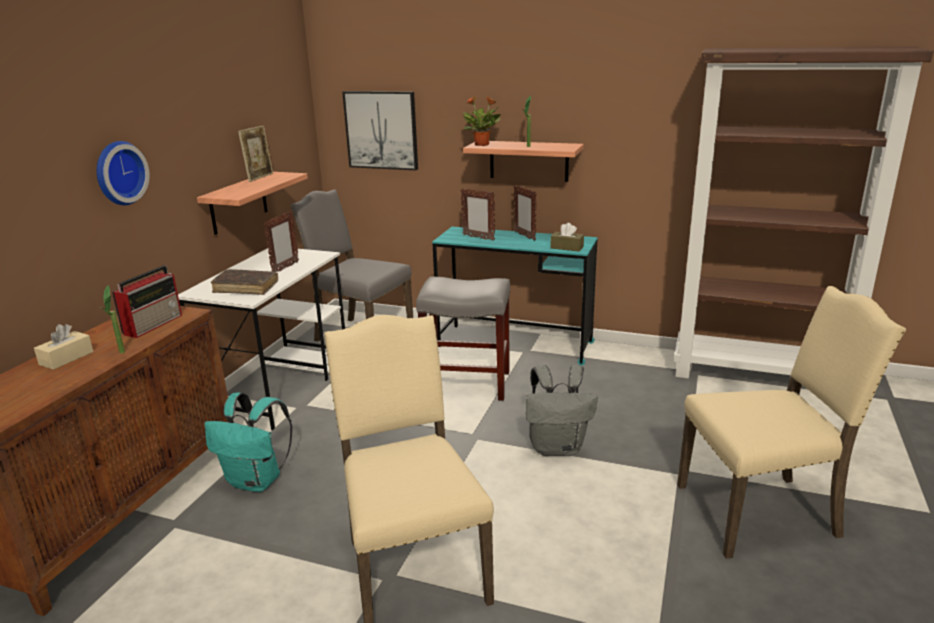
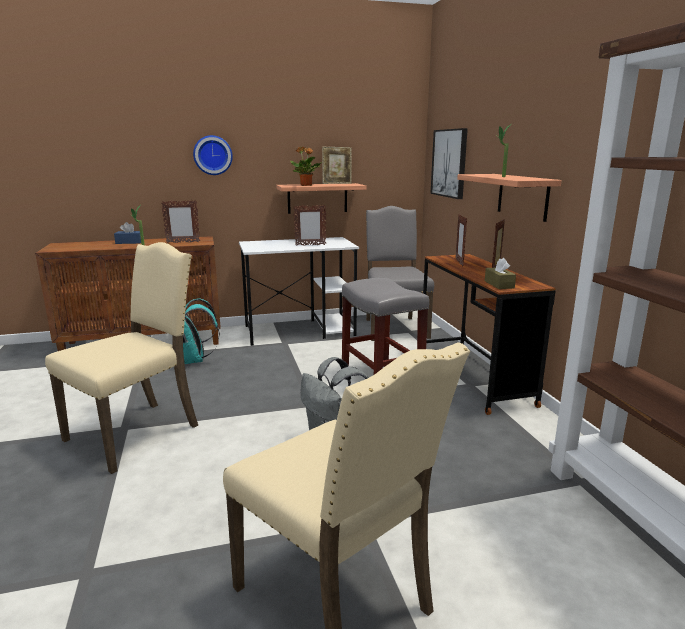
camera: 55 degrees right, 5 degrees down
(66, 358) = (129, 242): beige tissue box -> blue tissue box
(154, 324) = (183, 242): radio -> picture frame
(246, 288) = (267, 246): brown book -> none
(482, 145) = (478, 174): potted plant -> potted plant (306, 185)
(515, 344) = (473, 377): turquoise desk -> brown desk

